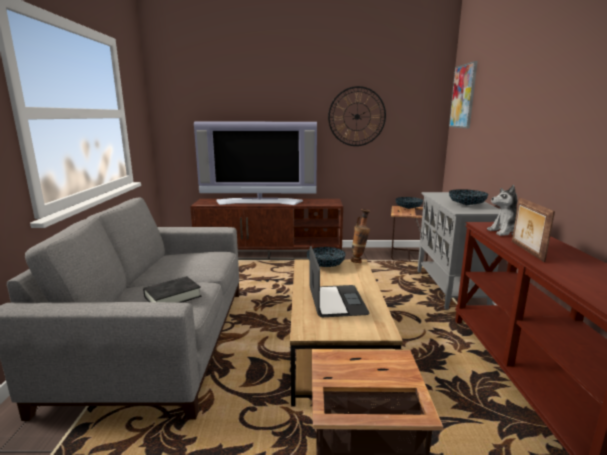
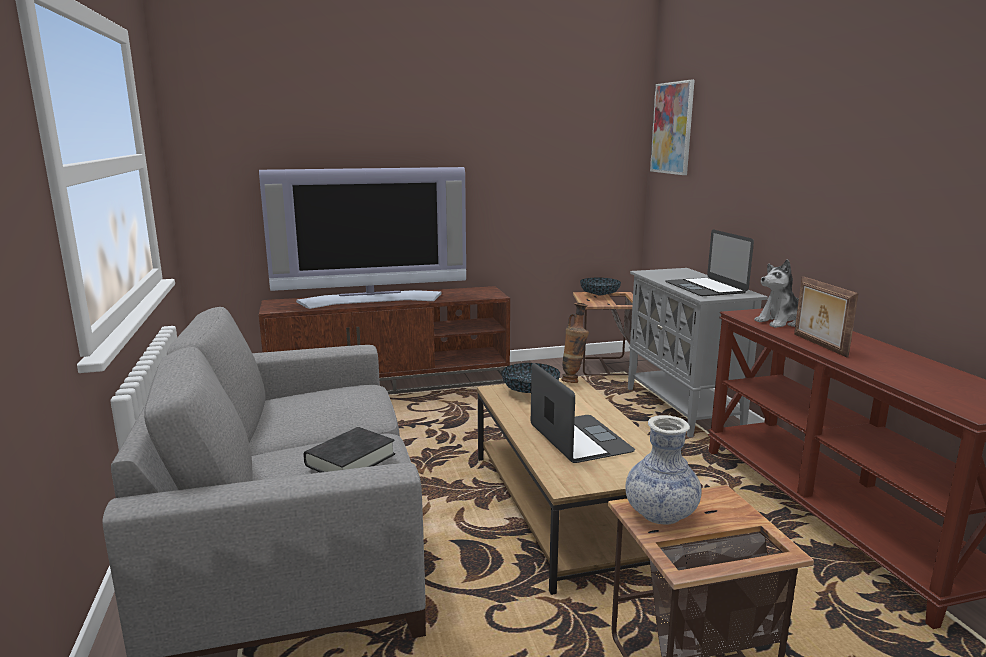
camera: 15 degrees left, 0 degrees up
(342, 365) = (660, 514): none -> vase
(357, 116) = (517, 157): wall clock -> none
(466, 205) = (705, 287): bowl -> laptop

